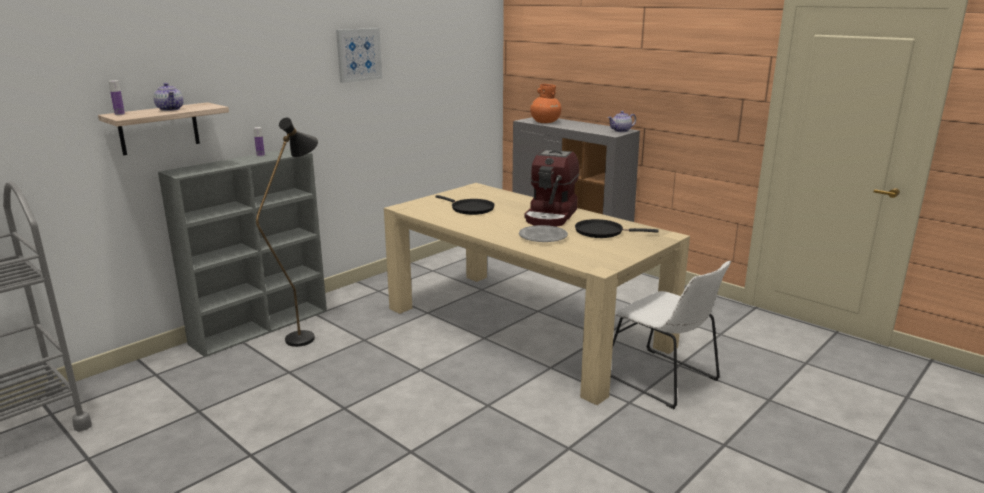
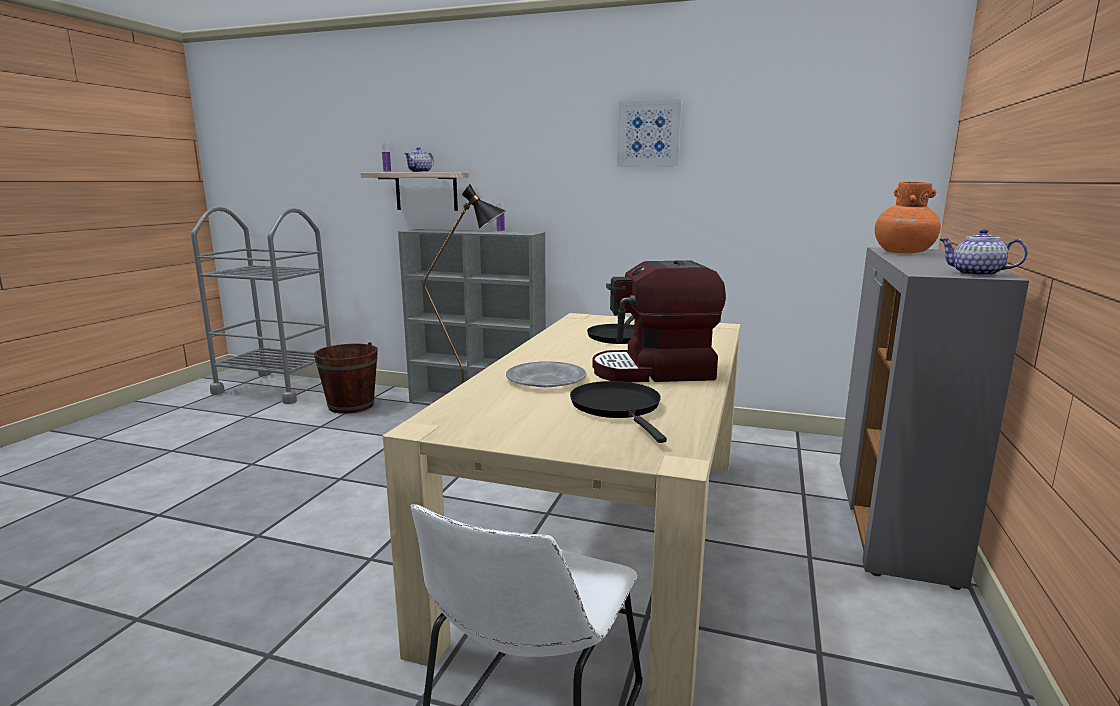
camera: 65 degrees right, 5 degrees down
(161, 389) = (351, 405): none -> brown bucket

